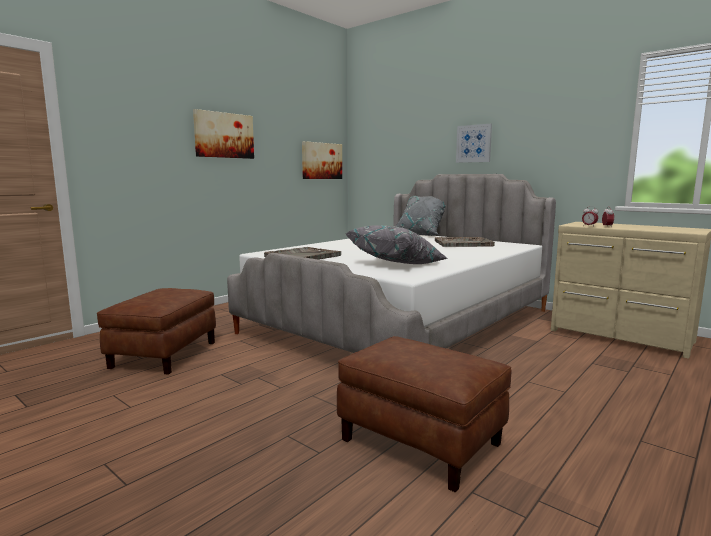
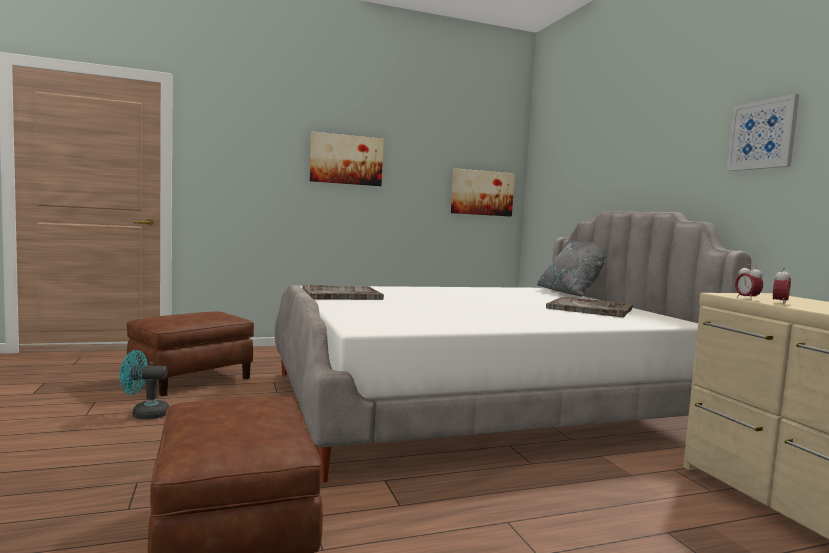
camera: 30 degrees right, 5 degrees down
(184, 391) = (144, 414): none -> turquoise fan
(397, 264) = (409, 315): grey pillow -> none
(474, 143) = (653, 168): picture -> picture (762, 135)

